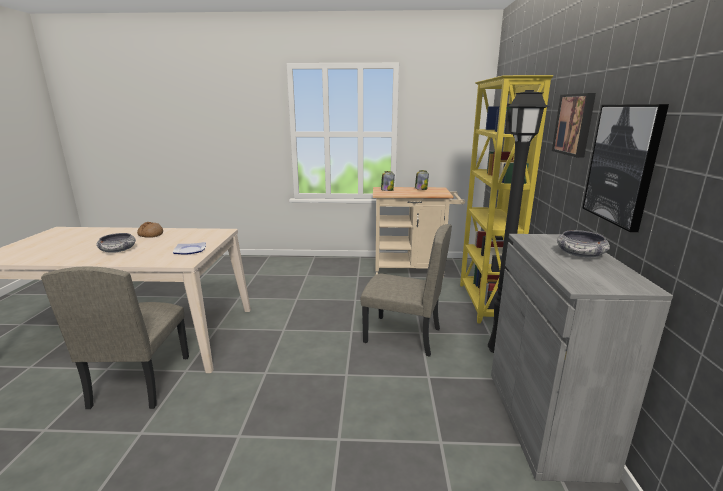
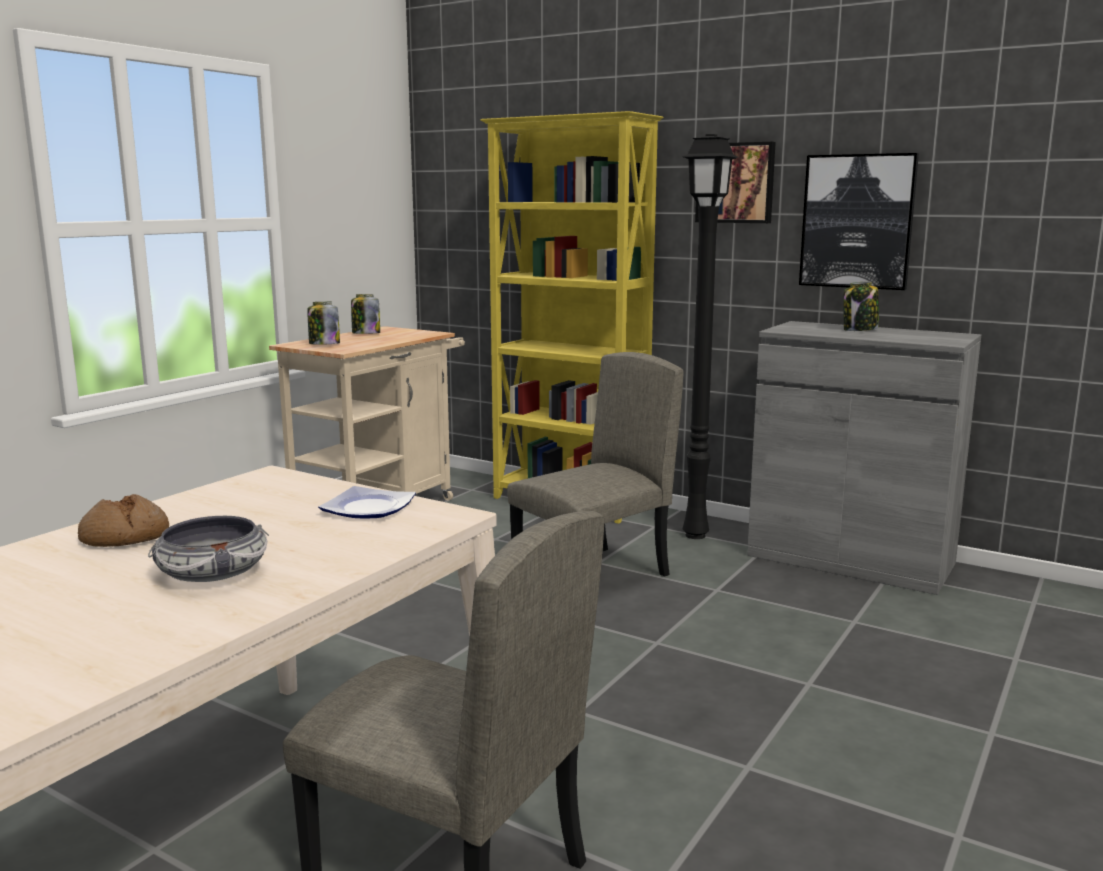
camera: 60 degrees left, 5 degrees down
(580, 254) = (860, 330): bowl -> jar

